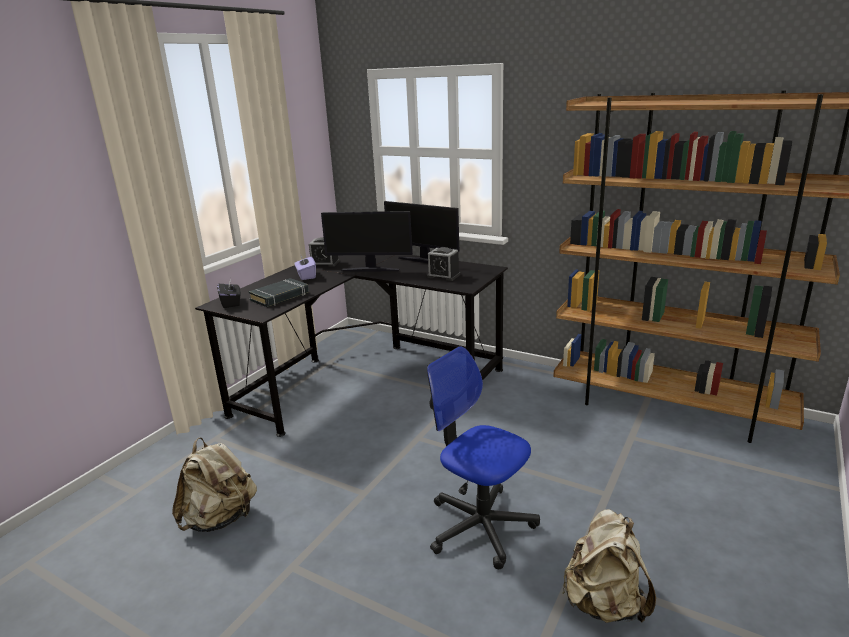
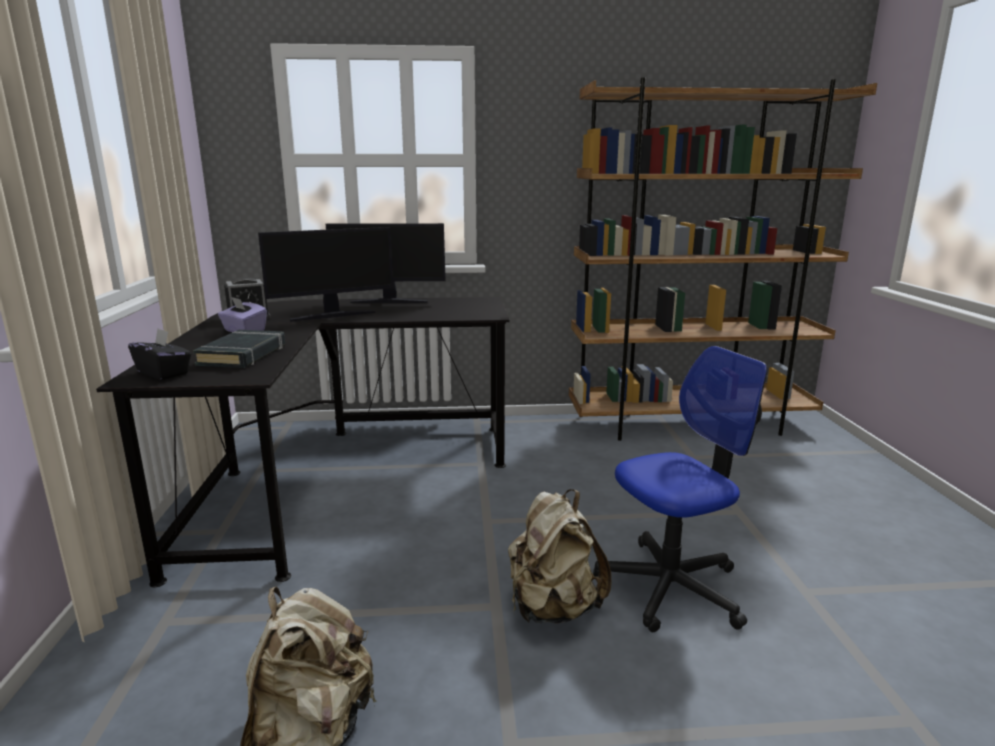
camera: 35 degrees left, 5 degrees down
(443, 276) = (443, 310): alarm clock -> none
(480, 525) = (671, 587): office chair -> office chair turned 150 degrees clockwise
(604, 603) = (867, 610): beige backpack -> beige backpack (553, 608)

